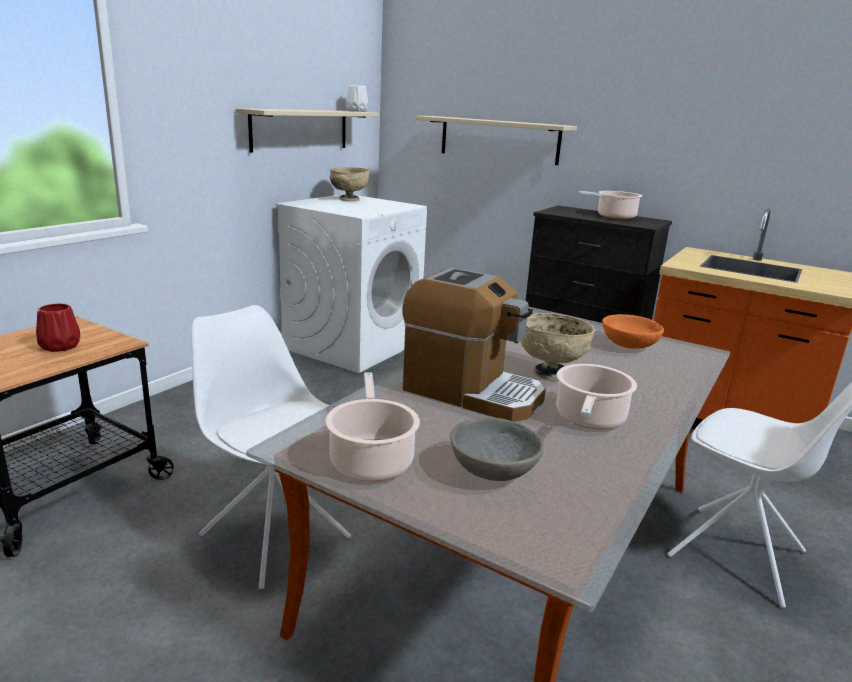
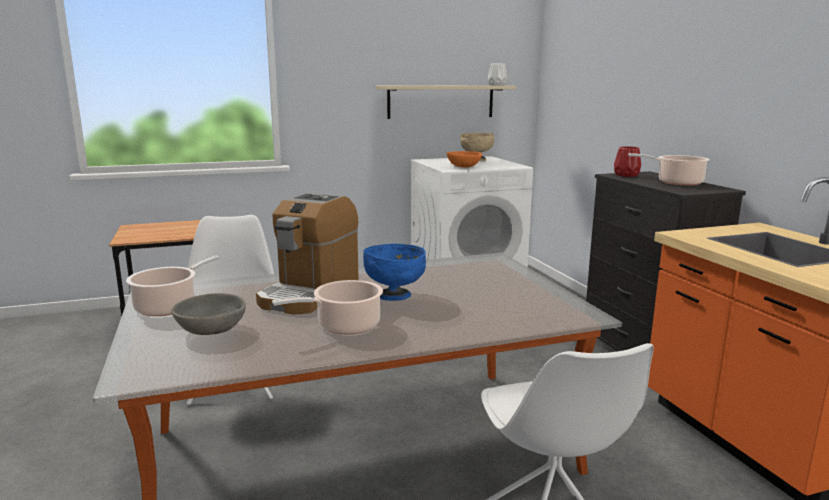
camera: 40 degrees right, 5 degrees down
(60, 346) = (182, 230): red vase -> red vase (626, 175)
(472, 392) = (309, 293): coffee machine -> coffee machine turned 45 degrees clockwise
(499, 140) = (612, 106): beige shelf -> none
(550, 373) = (395, 296): beige bowl -> blue bowl
(629, 345) = (521, 296): orange bowl -> orange bowl (464, 167)

